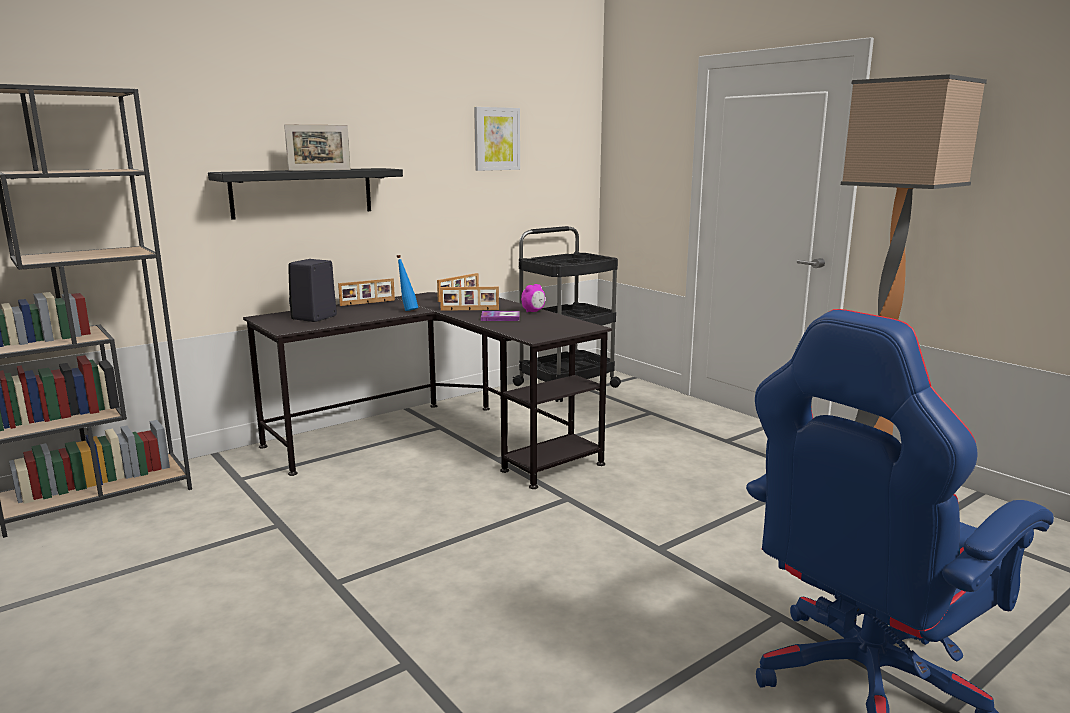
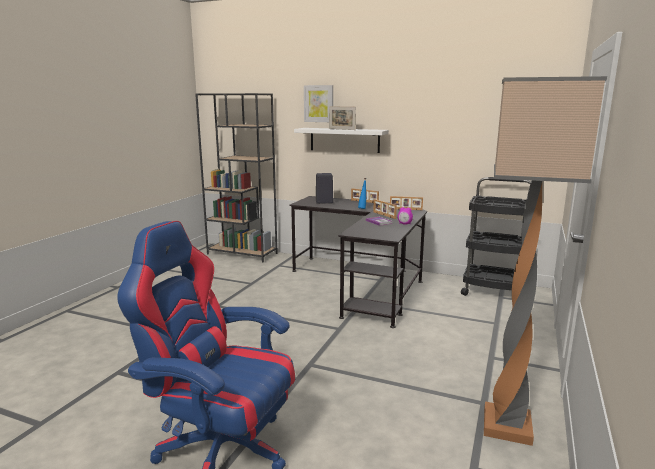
camera: 60 degrees right, 0 degrees up
(302, 192) = (344, 140): black shelf -> white shelf
(496, 139) = (470, 114): picture -> picture (318, 103)

